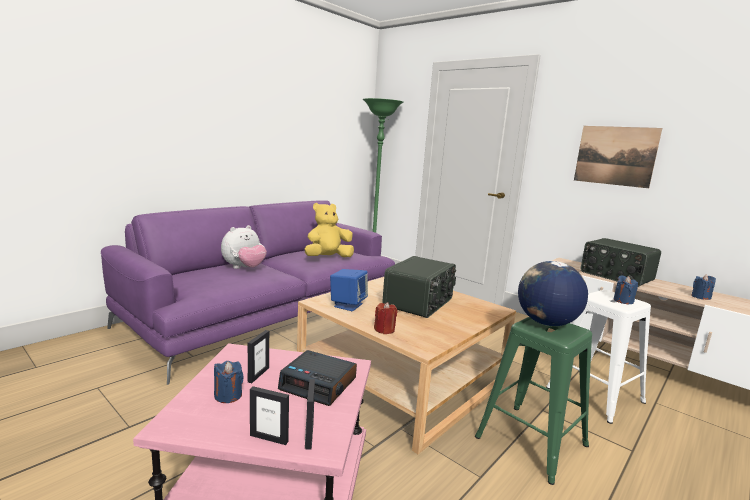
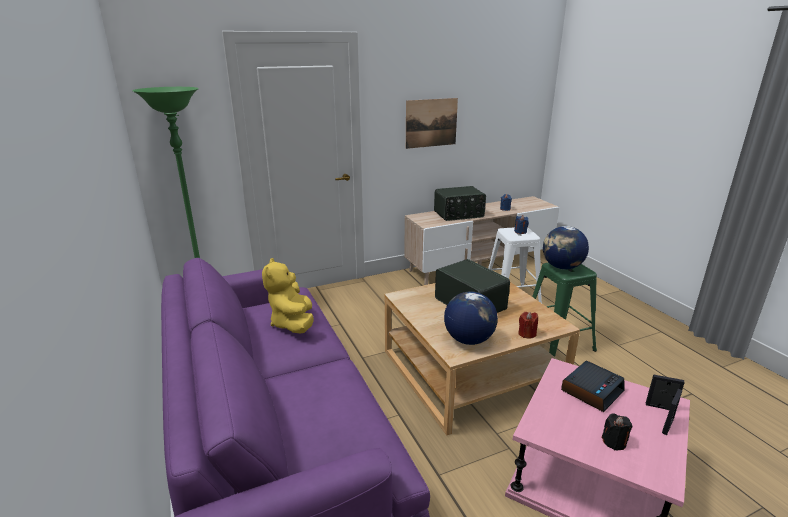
camera: 65 degrees left, 10 degrees up
(228, 395) = (614, 442): blue candle -> black candle
(244, 268) = (296, 395): plush toy -> none
(258, 375) = (578, 421): picture frame -> none
(348, 305) = (468, 340): blue speaker -> globe

